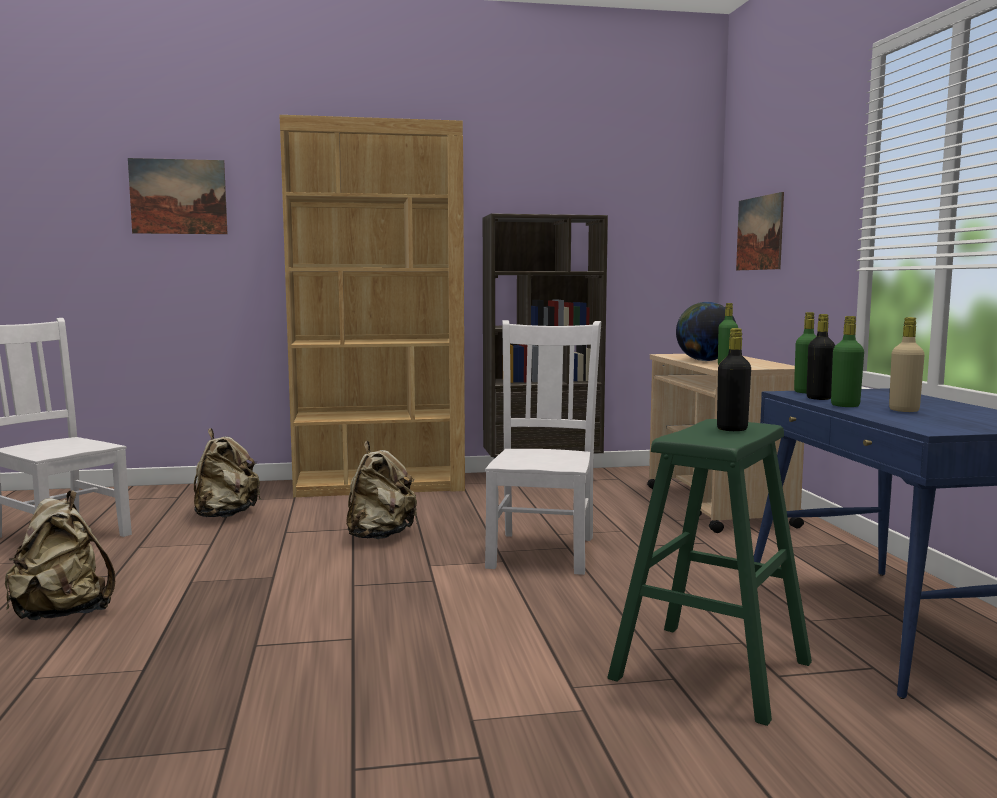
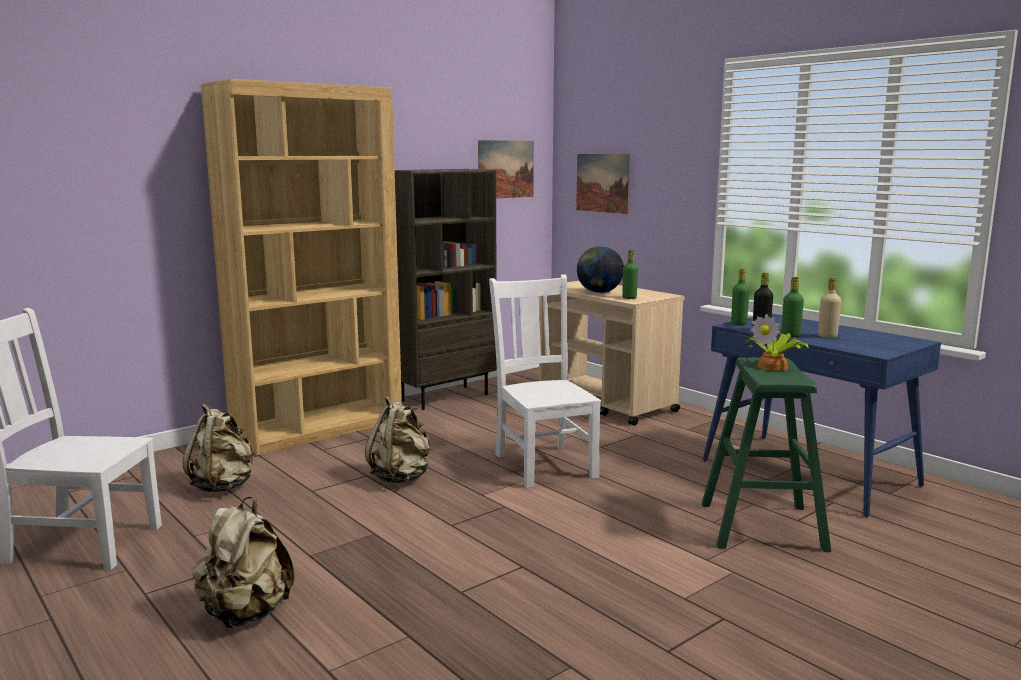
camera: 30 degrees left, 5 degrees up
(178, 196) = (87, 155): picture -> picture (506, 169)
(732, 429) = (774, 366): black bottle -> potted plant

